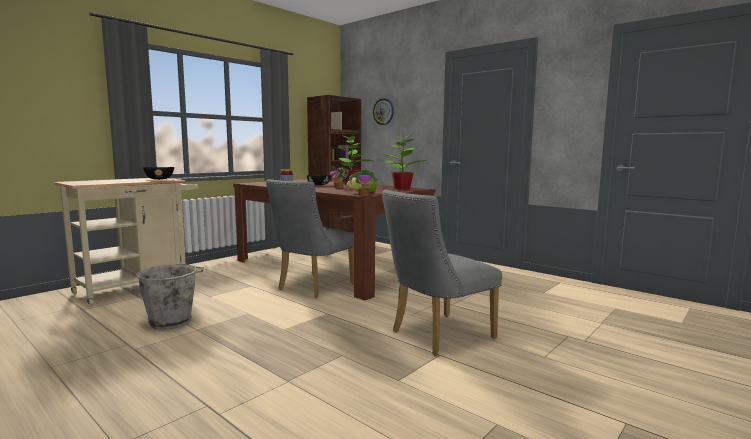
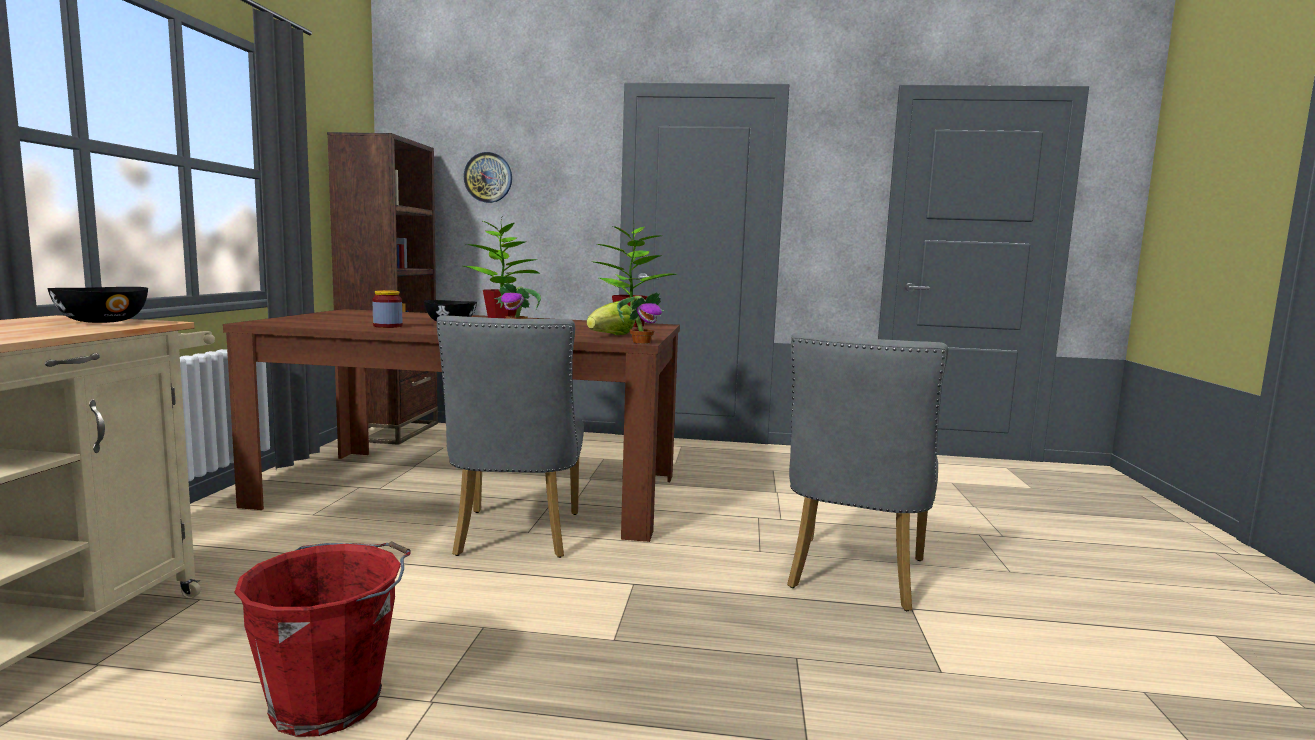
camera: 35 degrees left, 0 degrees up
(172, 322) = (331, 702): grey bucket -> red bucket

